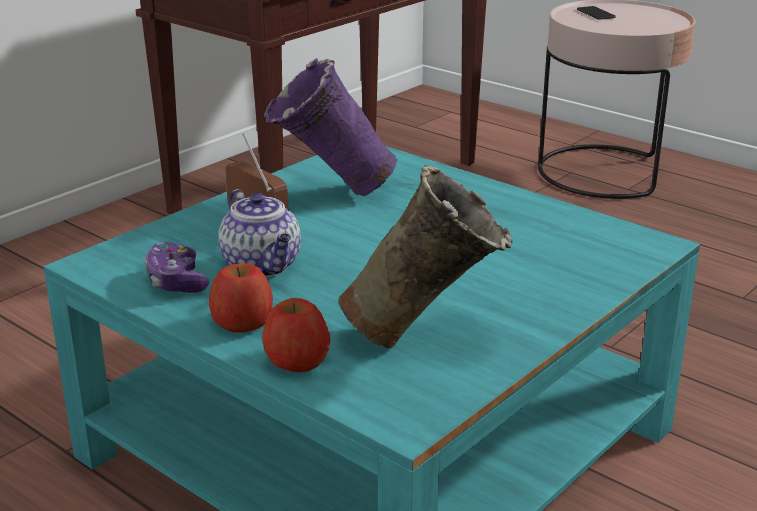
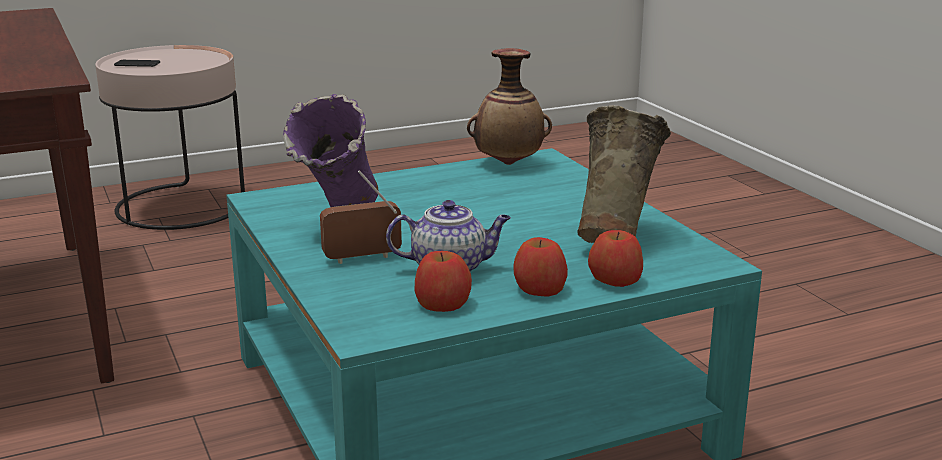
camera: 65 degrees left, 5 degrees down
(176, 281) = (443, 303): game controller -> apple
(604, 230) = (508, 163): none -> vase

